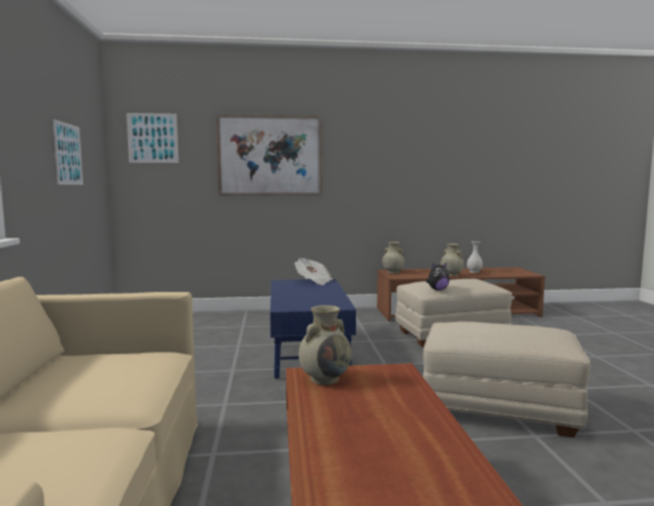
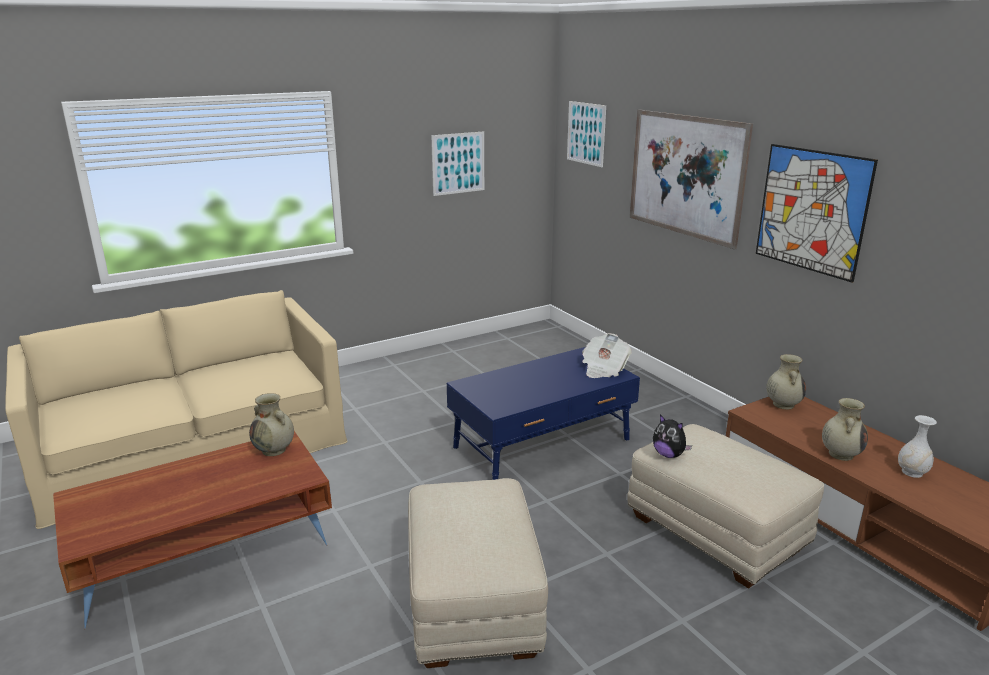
camera: 65 degrees right, 15 degrees up
(371, 161) = (811, 210): none -> picture

